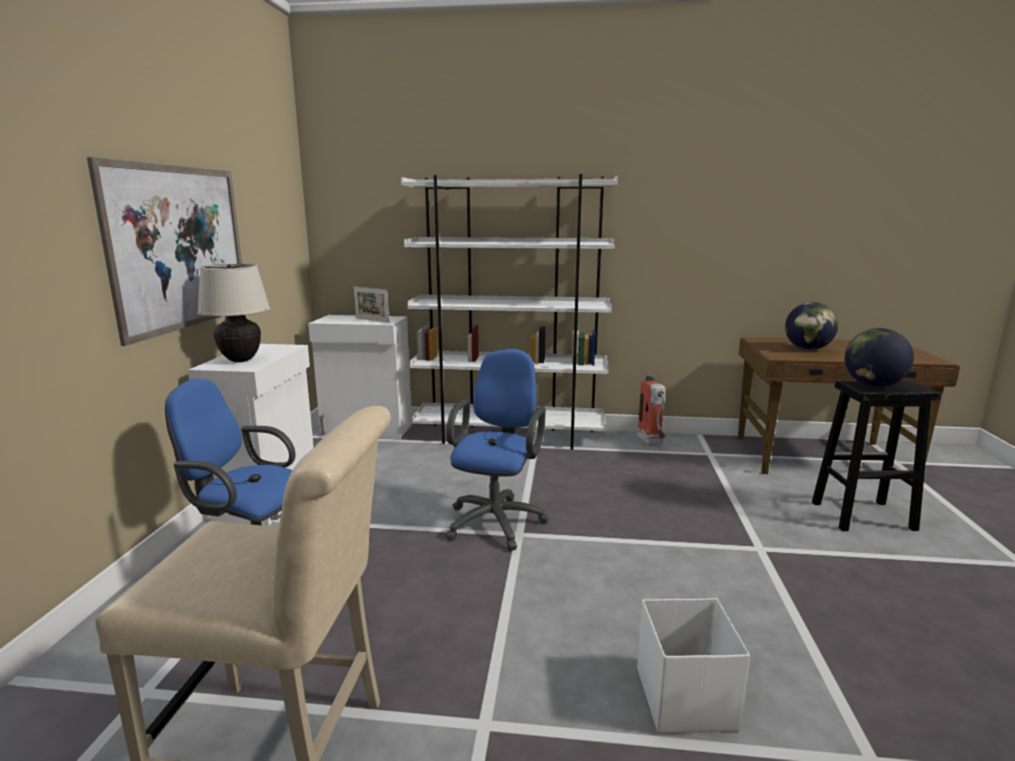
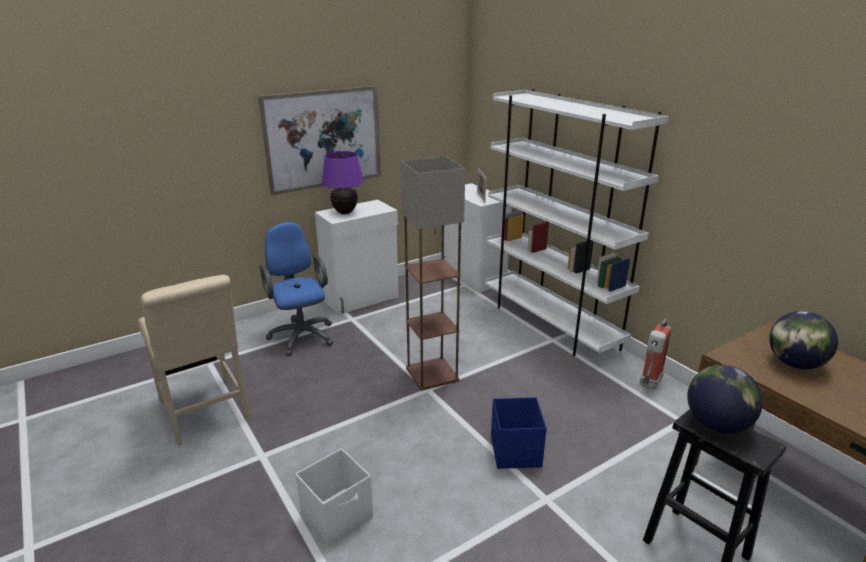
camera: 50 degrees right, 10 degrees up
(240, 360) = (345, 212): beige table lamp -> purple table lamp
(497, 520) = (433, 374): blue office chair -> floor lamp
(679, 533) = (515, 452): none -> blue storage box

